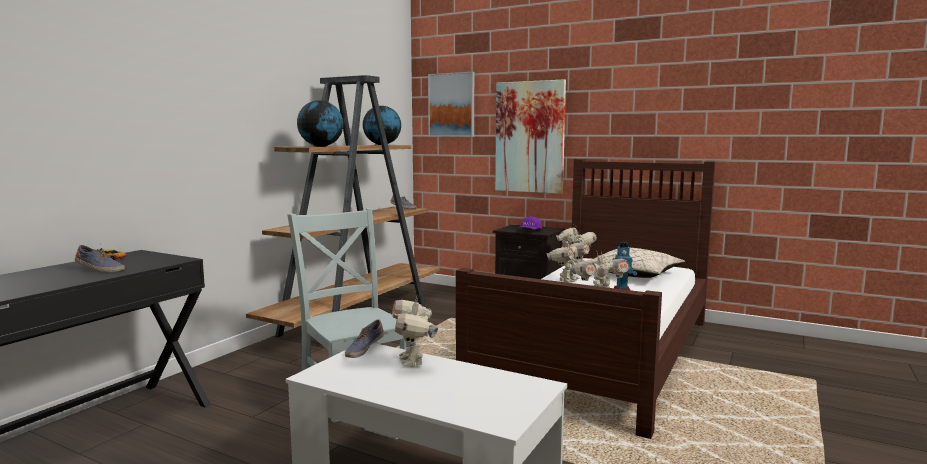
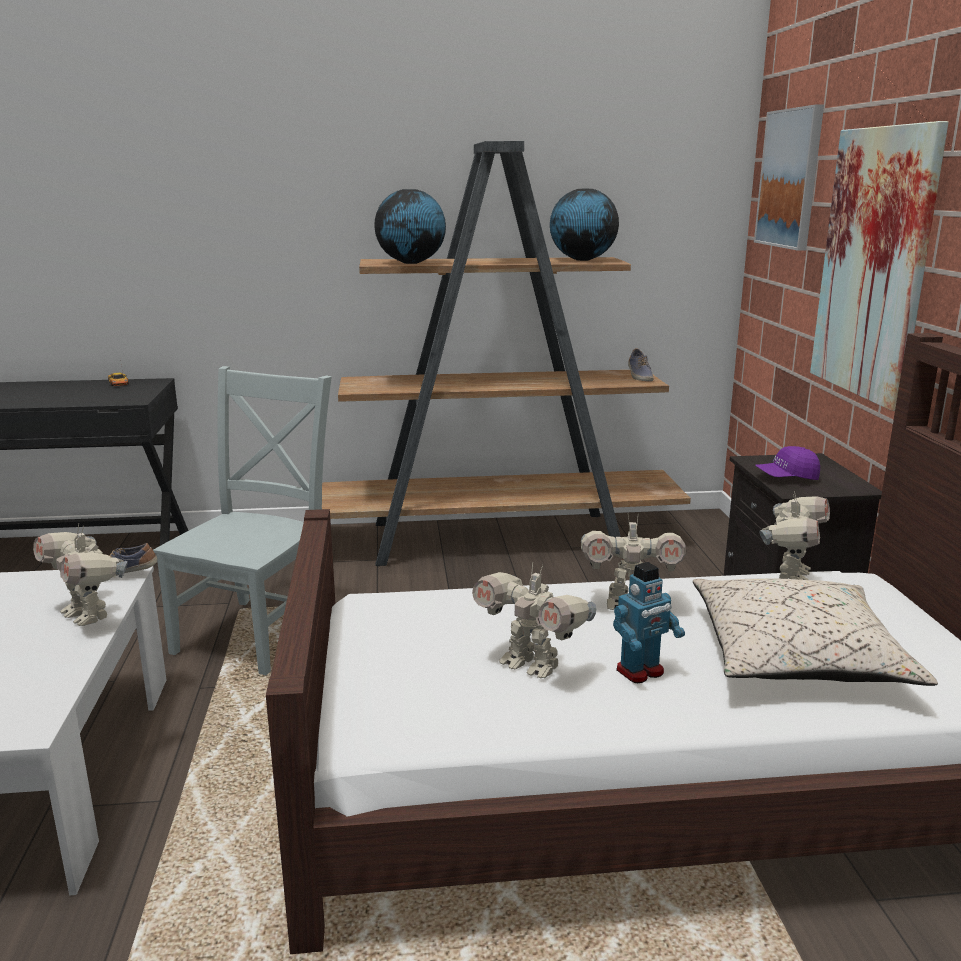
camera: 55 degrees right, 10 degrees up
(99, 269) = (63, 395): shoe -> none
(413, 361) = (88, 615): toy robot -> toy robot turned 90 degrees counterclockwise

